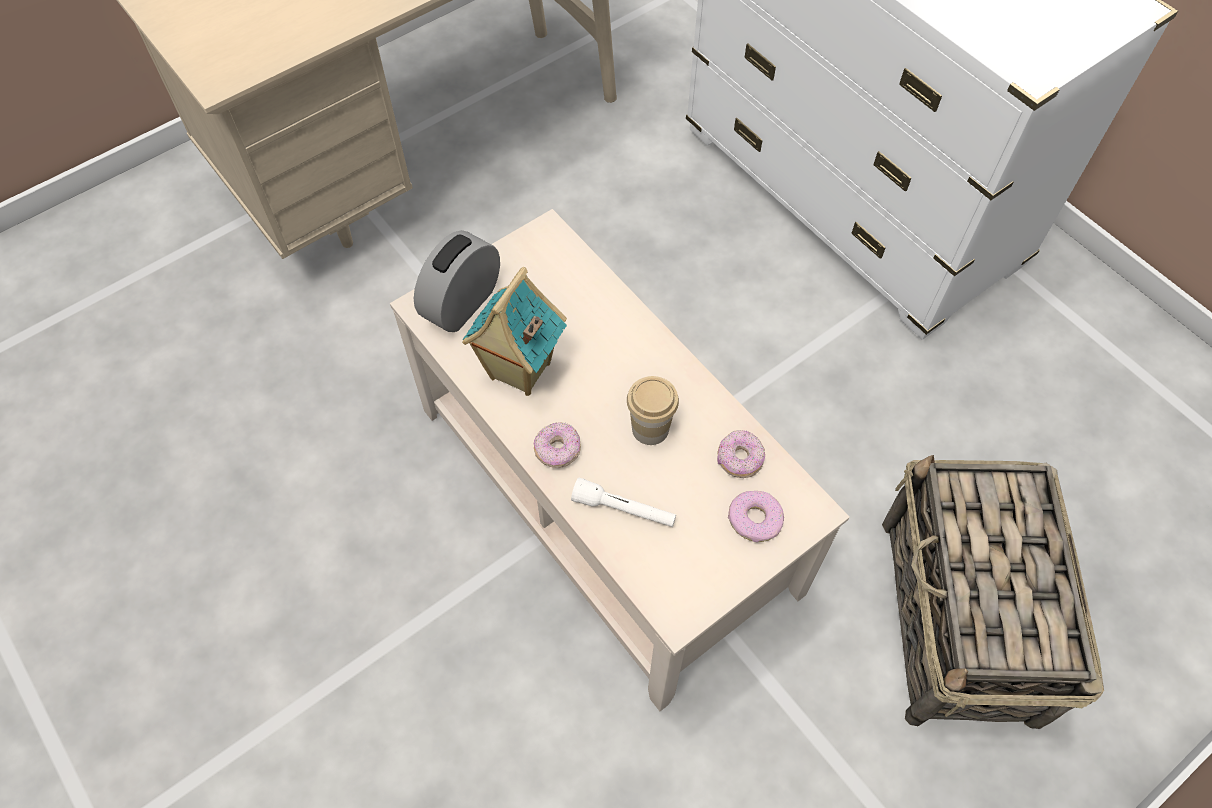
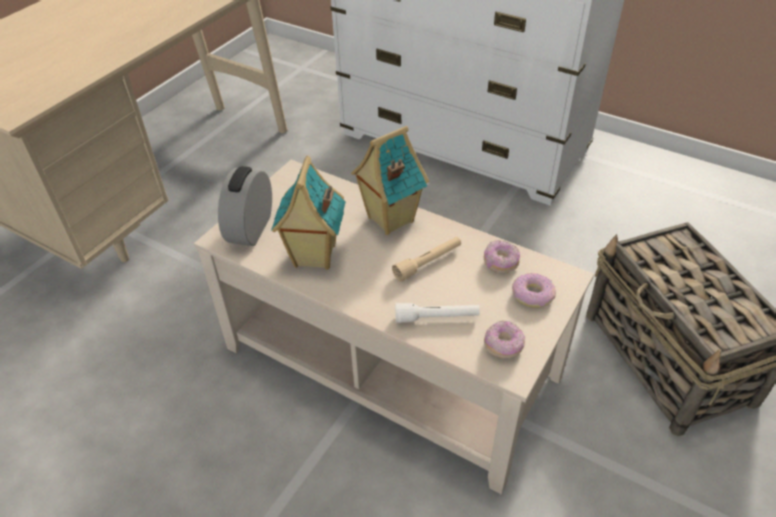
camera: 20 degrees left, 15 degrees down
(558, 450) = (368, 296): donut -> donut (503, 346)
(632, 346) = (389, 219): none -> toy house
(650, 428) = (428, 263): cup -> beige flashlight

